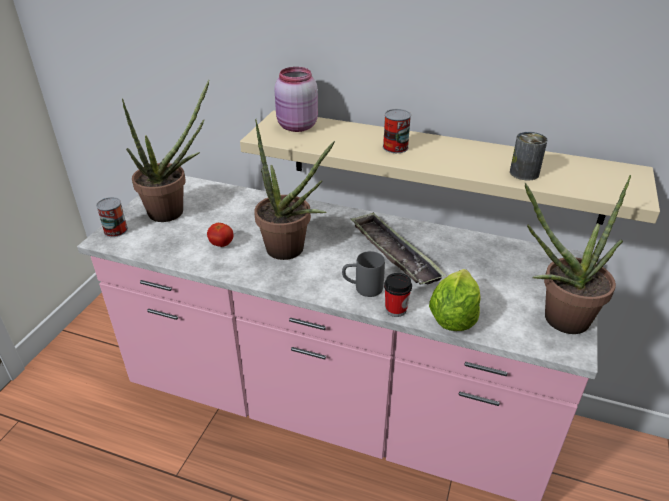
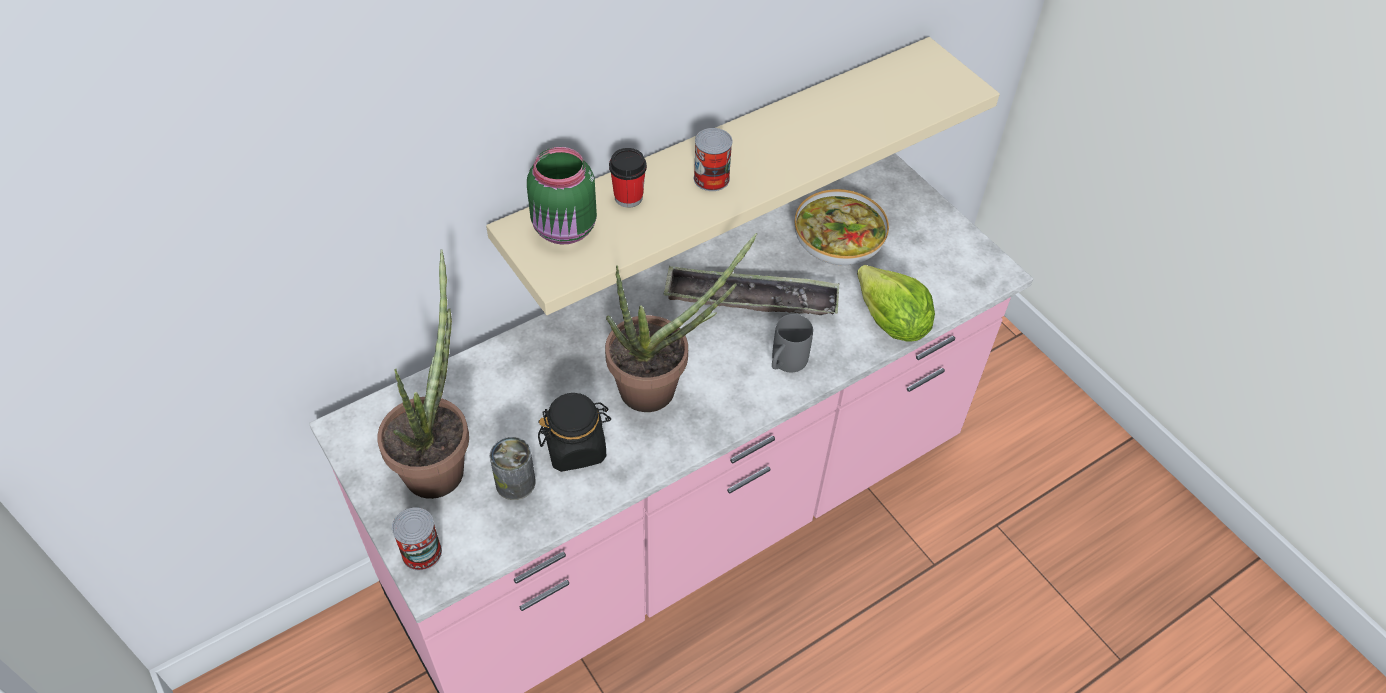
camera: 55 degrees left, 15 degrees up
(221, 244) = (576, 447): tomato -> black jar
(296, 127) = (565, 229): pink jar -> green jar
(396, 309) = (842, 359): cup -> cup (628, 197)
(485, 266) = (838, 243): none -> bowl
(524, 173) = (861, 124): can -> can (515, 482)
(556, 319) = (954, 252): potted plant -> none

